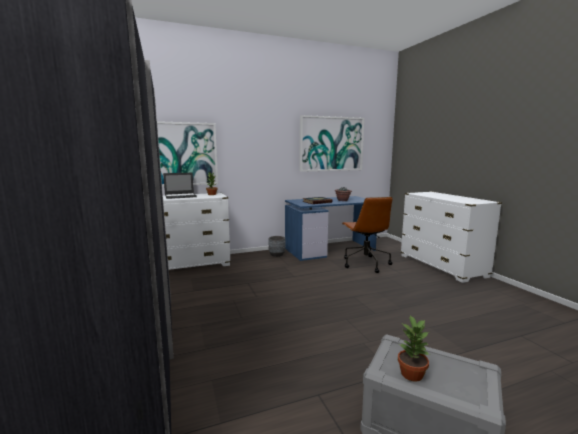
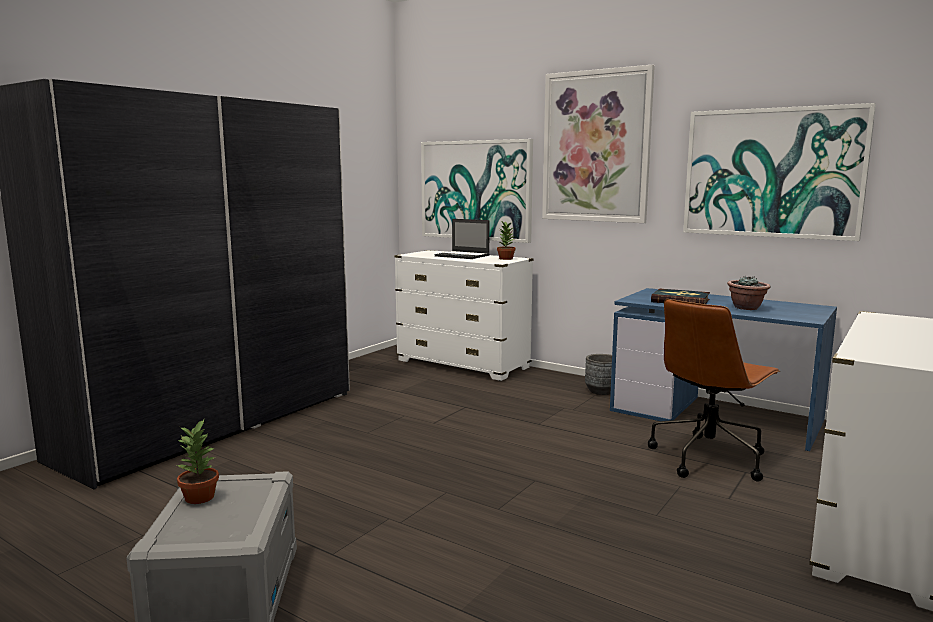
camera: 55 degrees right, 0 degrees up
(253, 129) = (596, 147): none -> picture

